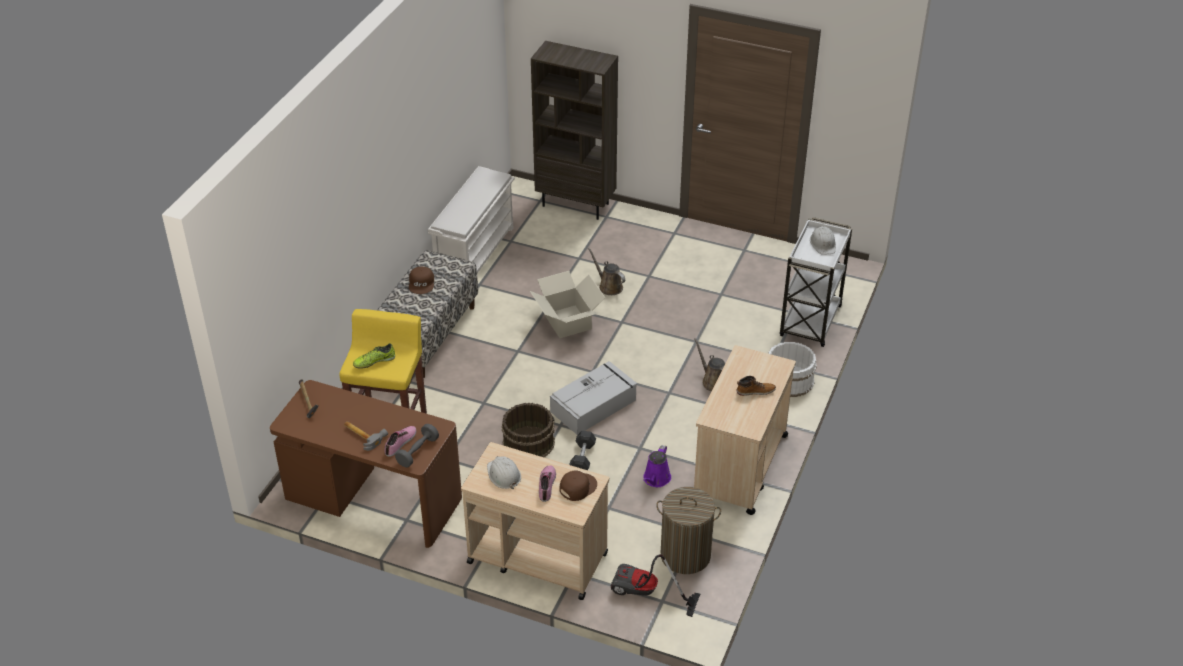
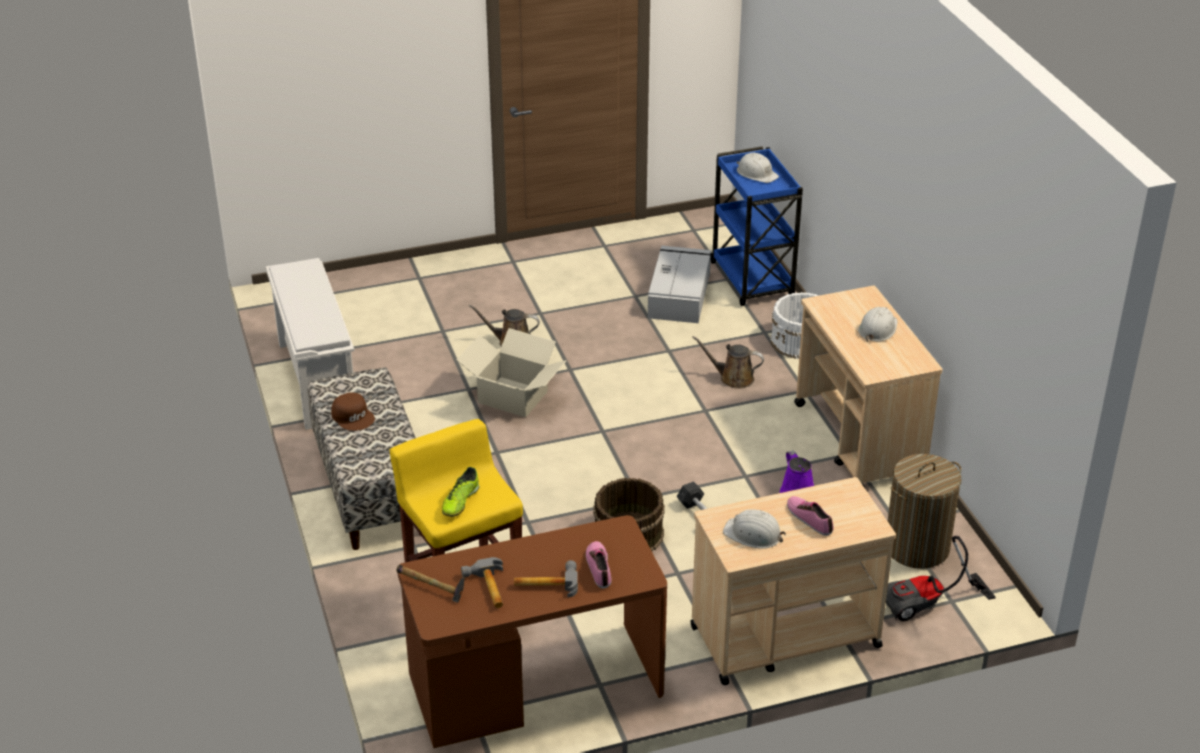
camera: 40 degrees left, 5 degrees down
(332, 420) = (488, 589): none -> hammer
(417, 452) = (631, 565): grey dumbbell -> none
(576, 204) = (369, 280): brown bookcase -> none
(577, 487) = (840, 503): brown cap -> none
(594, 405) = (647, 461): grey storage box -> grey storage box (679, 294)
(755, 391) = (877, 329): boot -> white hard hat
(810, 322) = (752, 281): white cart -> blue cart

